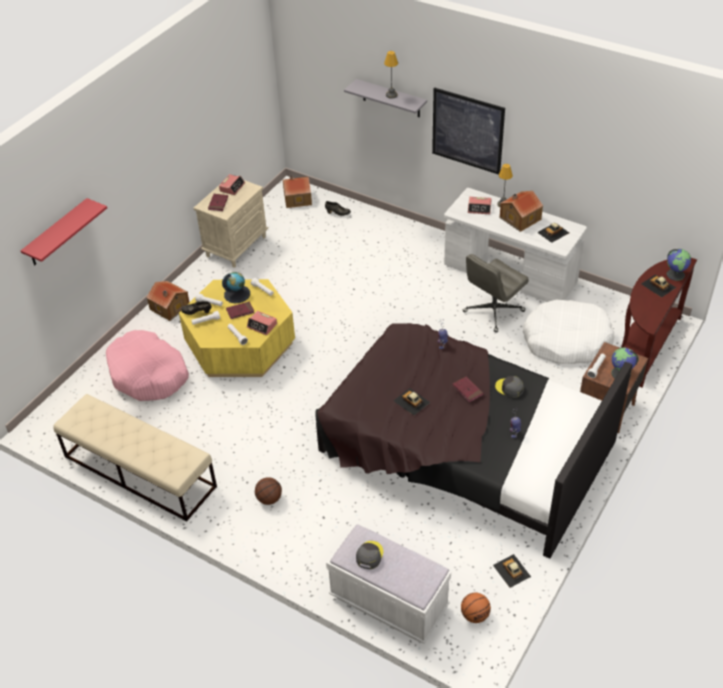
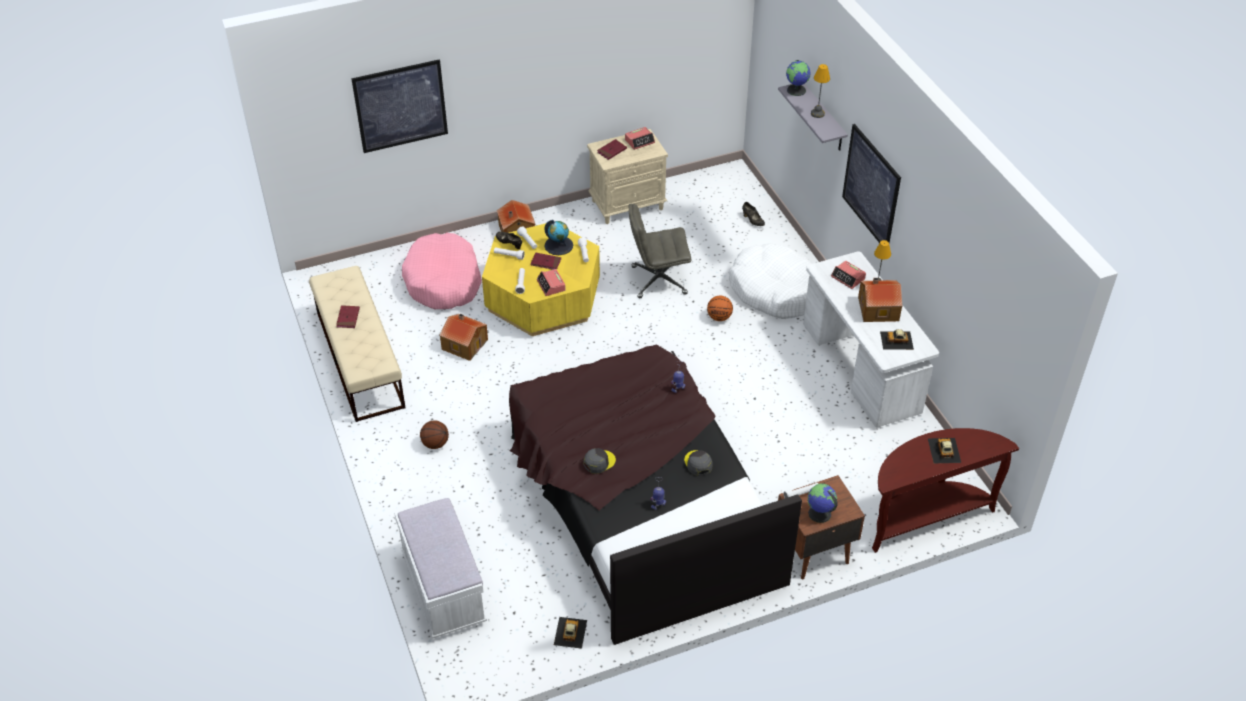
camera: 35 degrees right, 0 degrees up
(57, 233) = (400, 106): red shelf -> picture
(297, 198) = (729, 186): toy house -> toy house (464, 343)
(369, 555) = (430, 528): grey cap -> grey cap (599, 462)
(411, 401) = (595, 422): toy car -> none
(467, 390) = (655, 442): red book -> red book (348, 318)
(475, 615) = (500, 646): basketball -> basketball (719, 317)
(493, 312) = (803, 395): grey office chair -> grey office chair (658, 280)
(566, 340) = (847, 464): white dog bed -> white dog bed (774, 290)
(675, 274) = (976, 450): globe -> globe (796, 90)

